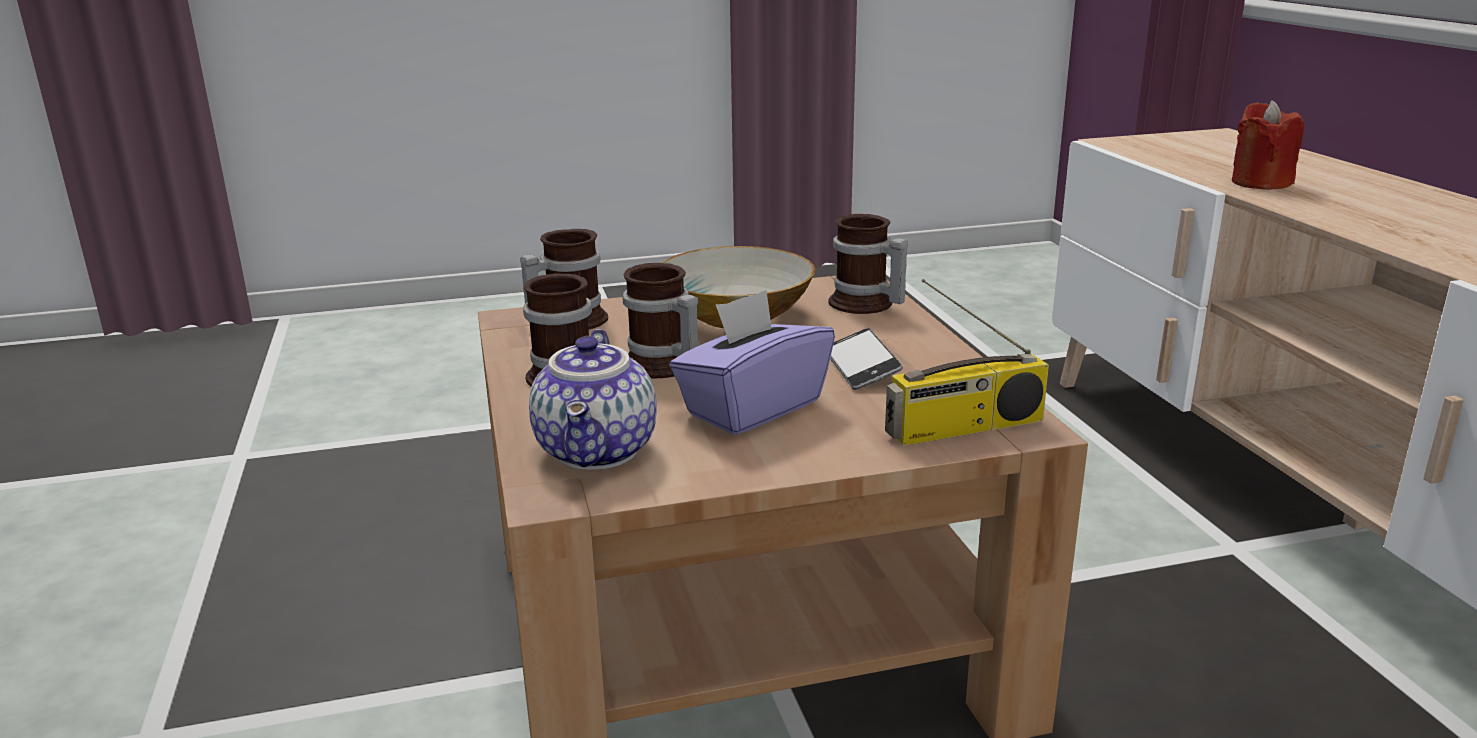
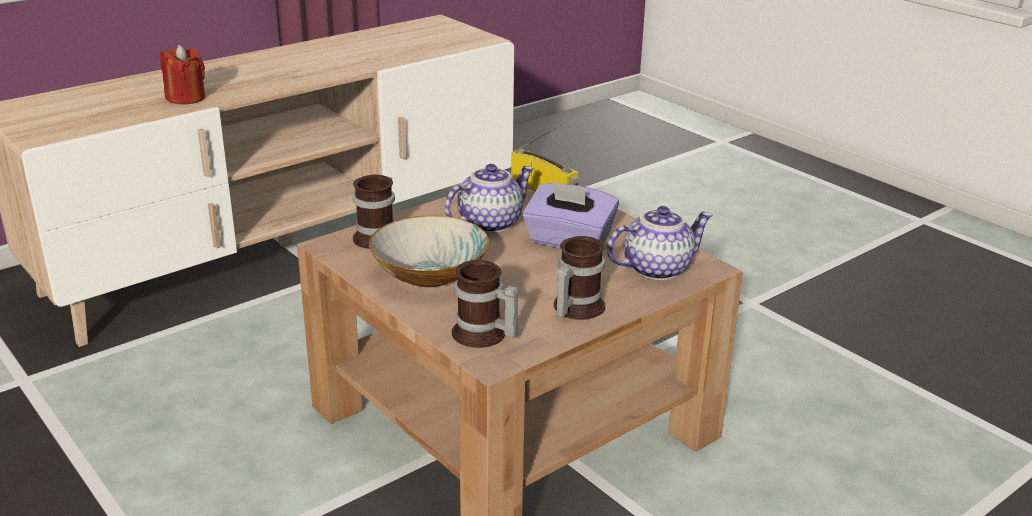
camera: 115 degrees left, 5 degrees up
(661, 367) = (537, 279): mug -> none
(861, 367) = (489, 222): phone -> teapot

